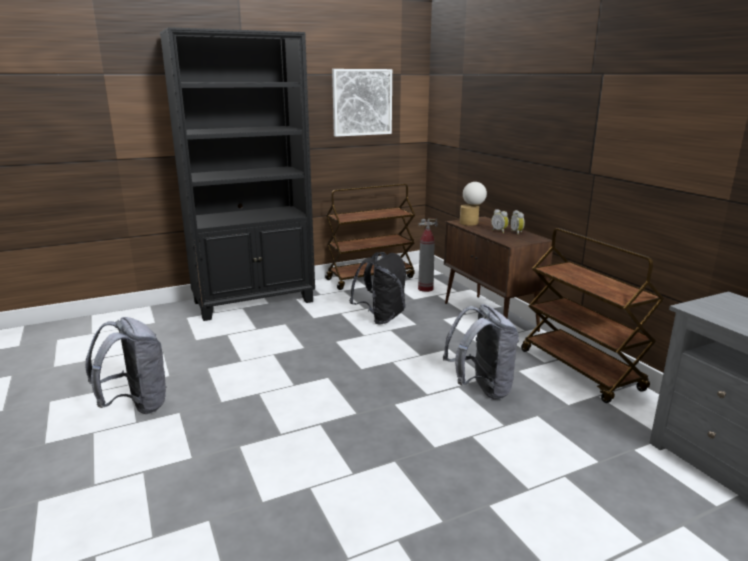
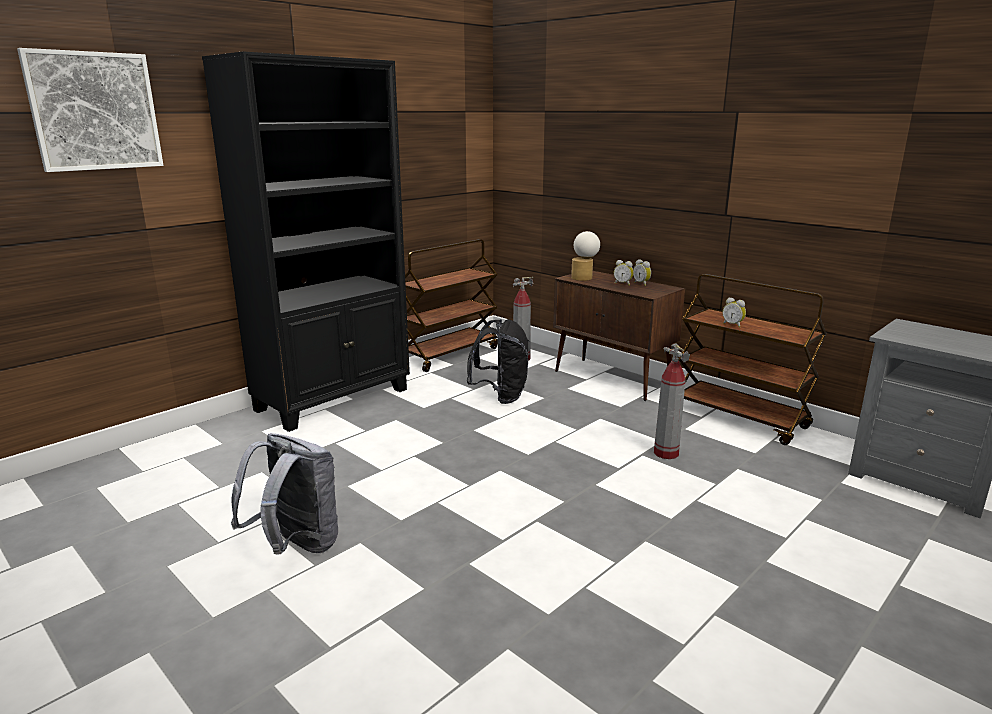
camera: 20 degrees left, 0 degrees up
(362, 102) = (428, 145): picture -> picture (94, 111)
(481, 389) = (665, 453): grey backpack -> fire extinguisher
(573, 279) = (733, 325): none -> alarm clock

